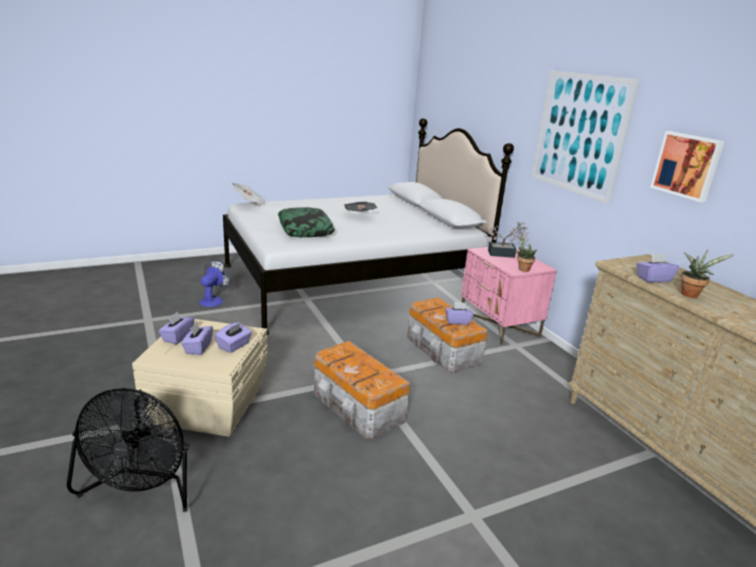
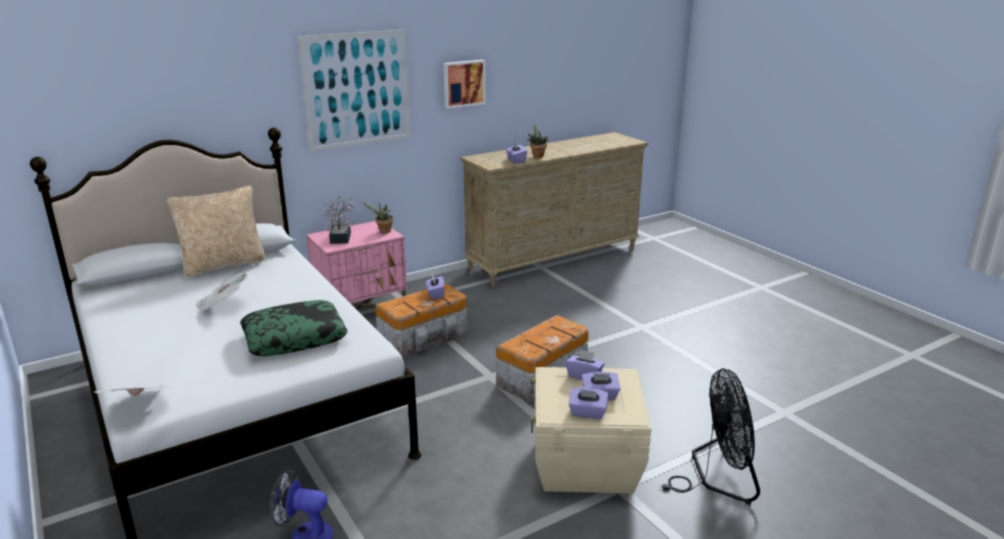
camera: 95 degrees left, 0 degrees up
(425, 217) = (225, 266): none -> beige pillow

